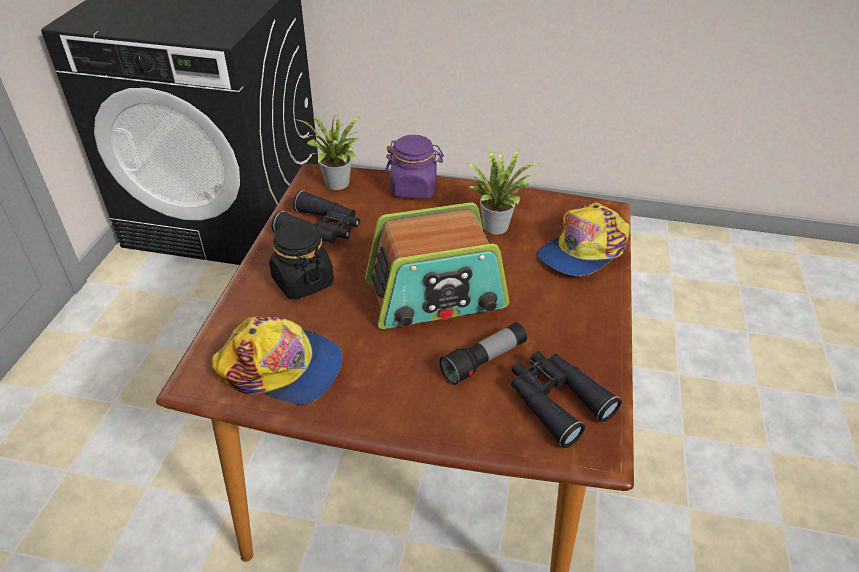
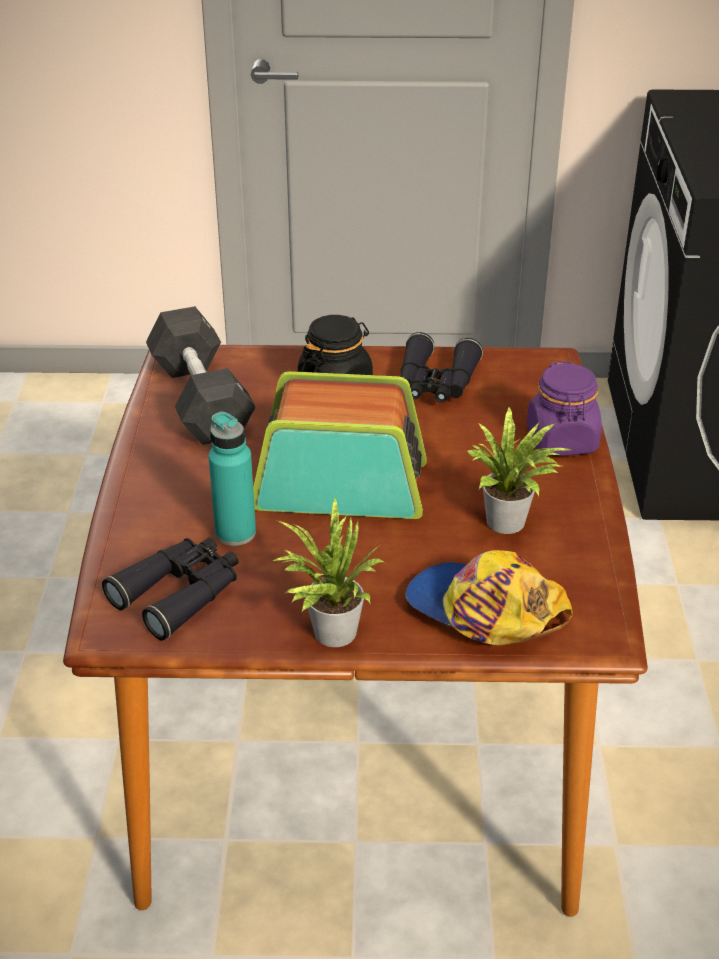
camera: 80 degrees right, 5 degrees down
(281, 367) = (201, 399): cap -> black dumbbell
(336, 185) = (535, 379): potted plant -> potted plant (329, 633)
(436, 295) = (340, 485): radio -> radio turned 120 degrees clockwise
(484, 361) = (235, 533): flashlight -> turquoise bottle

